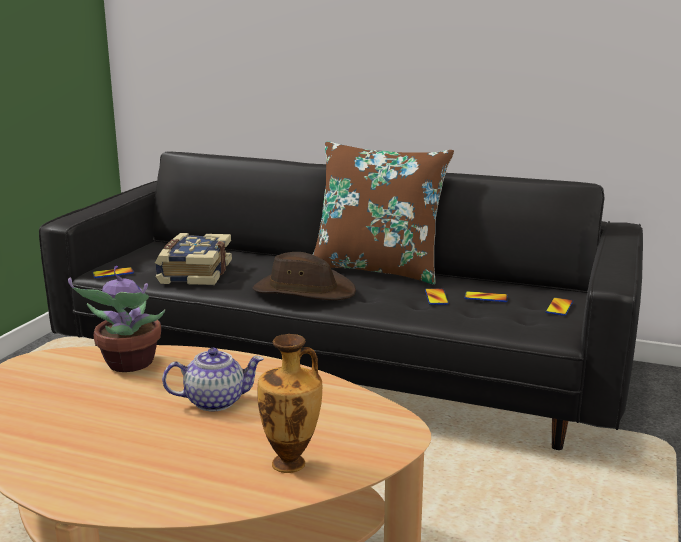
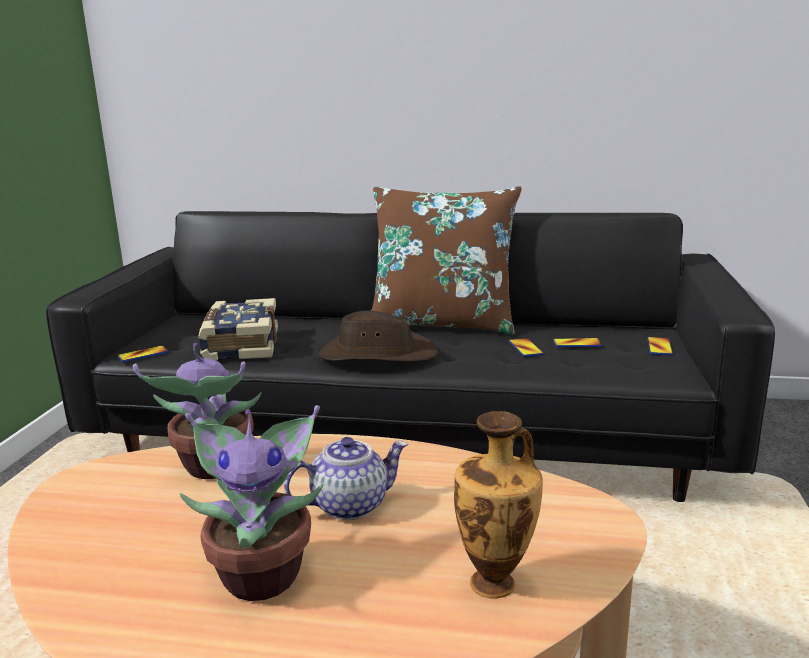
camera: 10 degrees left, 0 degrees up
(131, 438) = (263, 574): none -> potted plant

